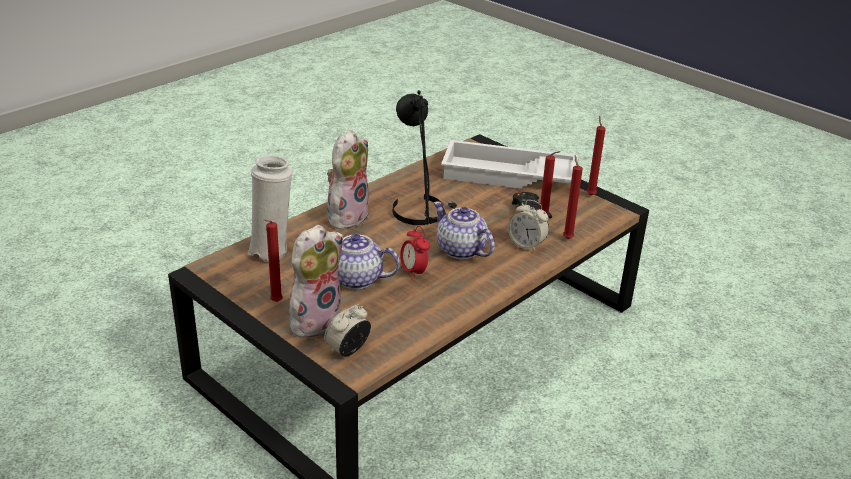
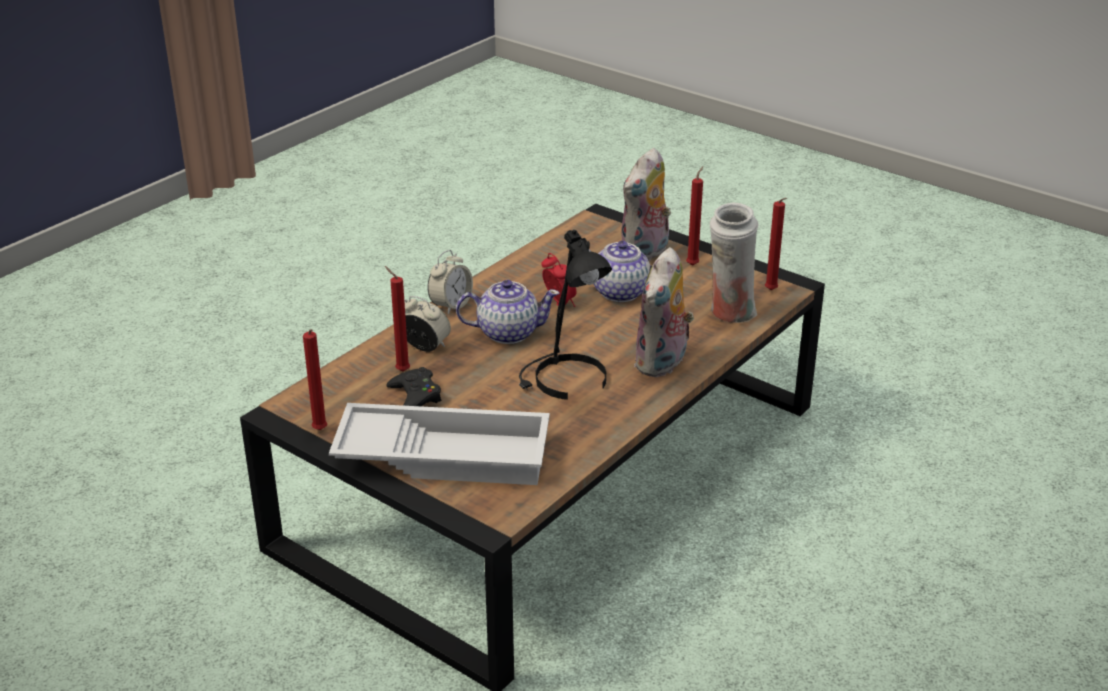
camera: 175 degrees right, 0 degrees up
(348, 350) = (604, 234): alarm clock -> alarm clock (451, 305)
(461, 250) = (507, 332): teapot -> teapot turned 45 degrees counterclockwise
(567, 238) = (371, 360): red candle -> red candle (772, 291)

